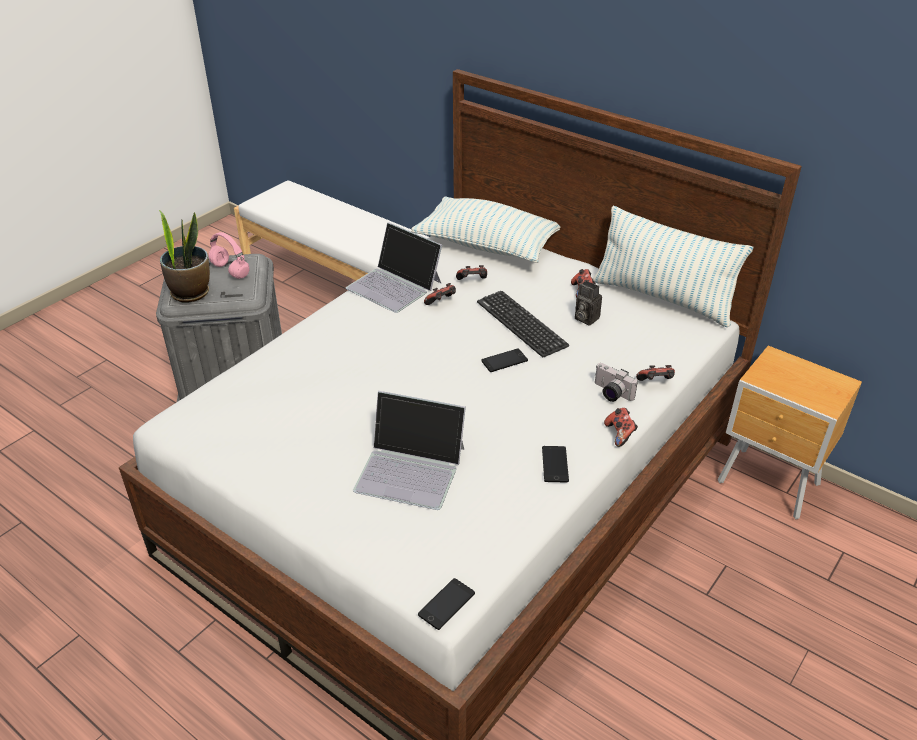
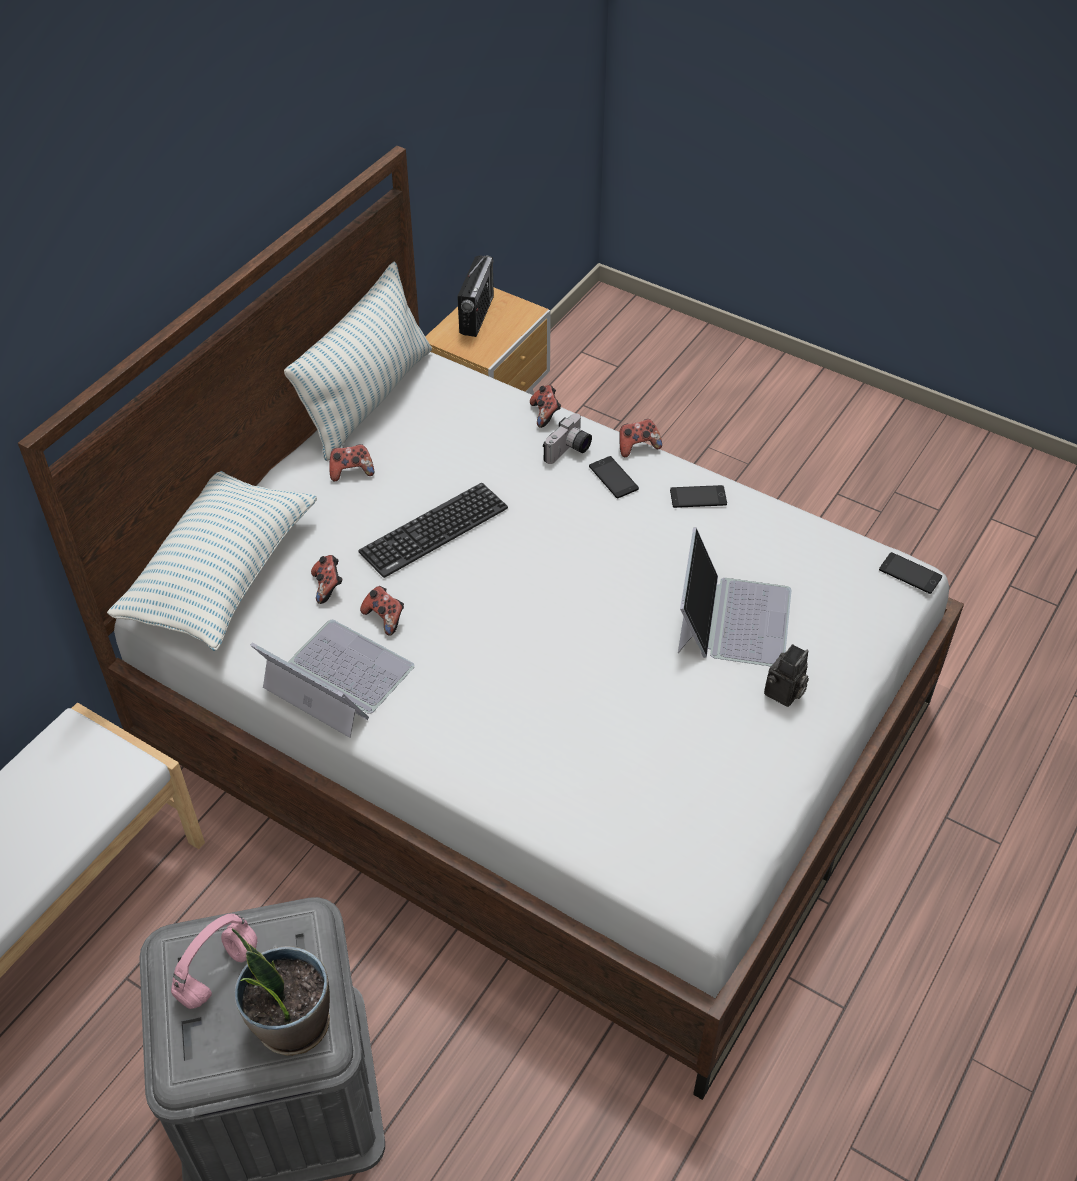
camera: 95 degrees left, 10 degrees up
(395, 285) = (337, 678): laptop -> laptop turned 90 degrees counterclockwise
(504, 361) = (517, 544): phone -> phone (613, 478)
(585, 318) = (417, 470): camera -> camera (784, 694)
(812, 375) = (476, 315): none -> radio

